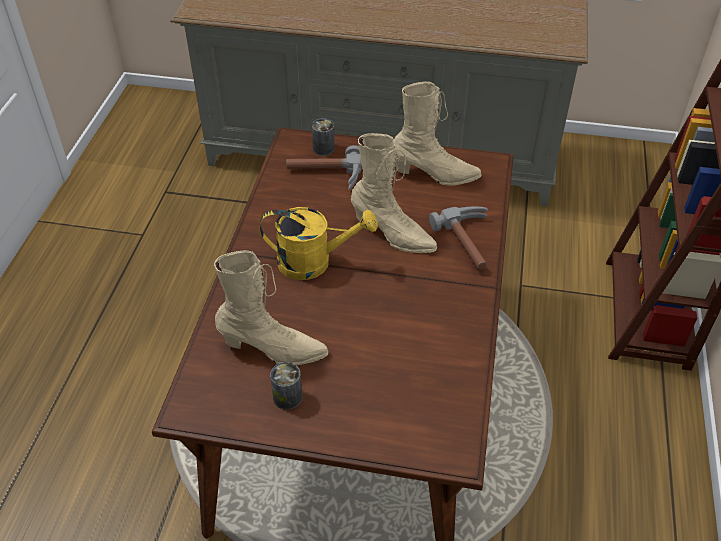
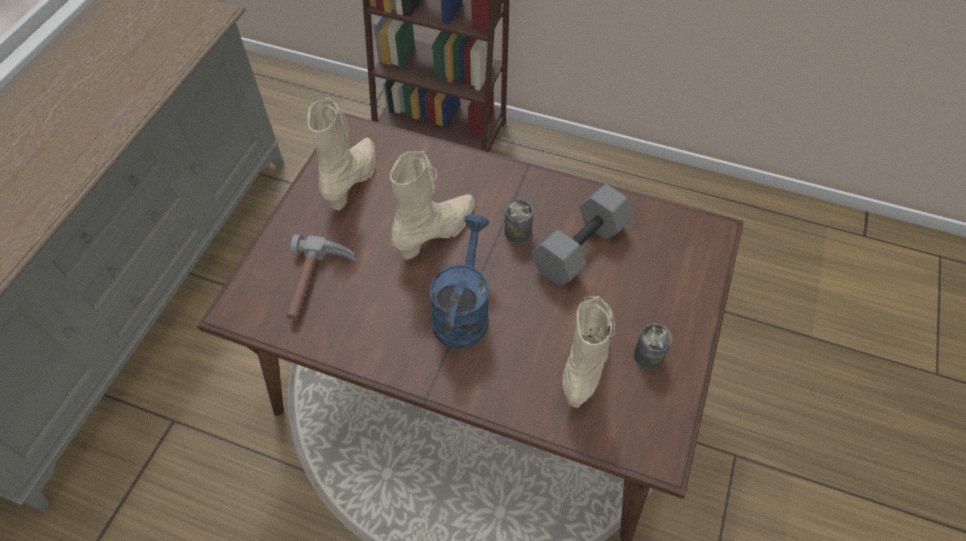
camera: 80 degrees left, 10 degrees up
(314, 262) = (462, 311): yellow watering can -> blue watering can
(323, 149) = (266, 278): can -> can (518, 232)
(404, 335) = (579, 246): none -> grey dumbbell
(471, 242) = (464, 170): hammer -> none

